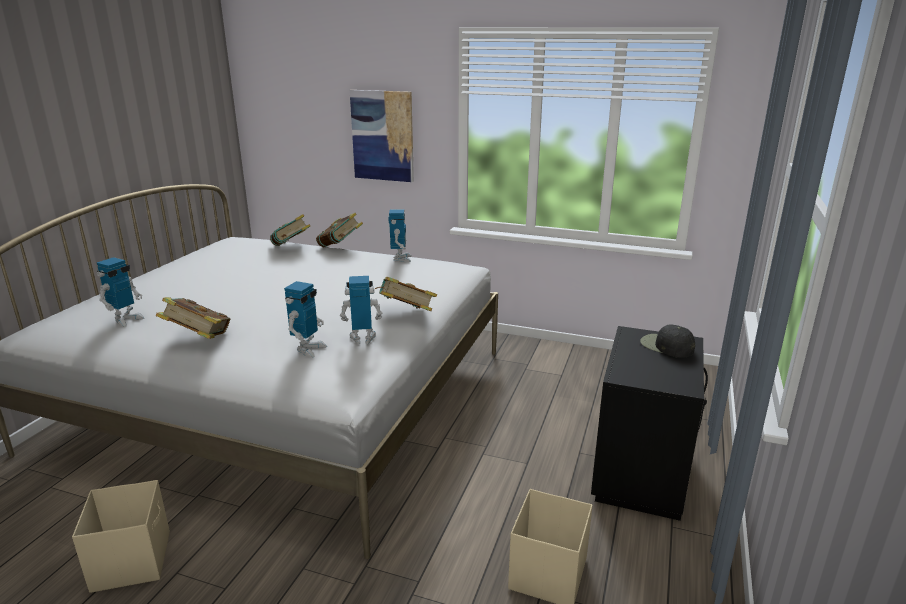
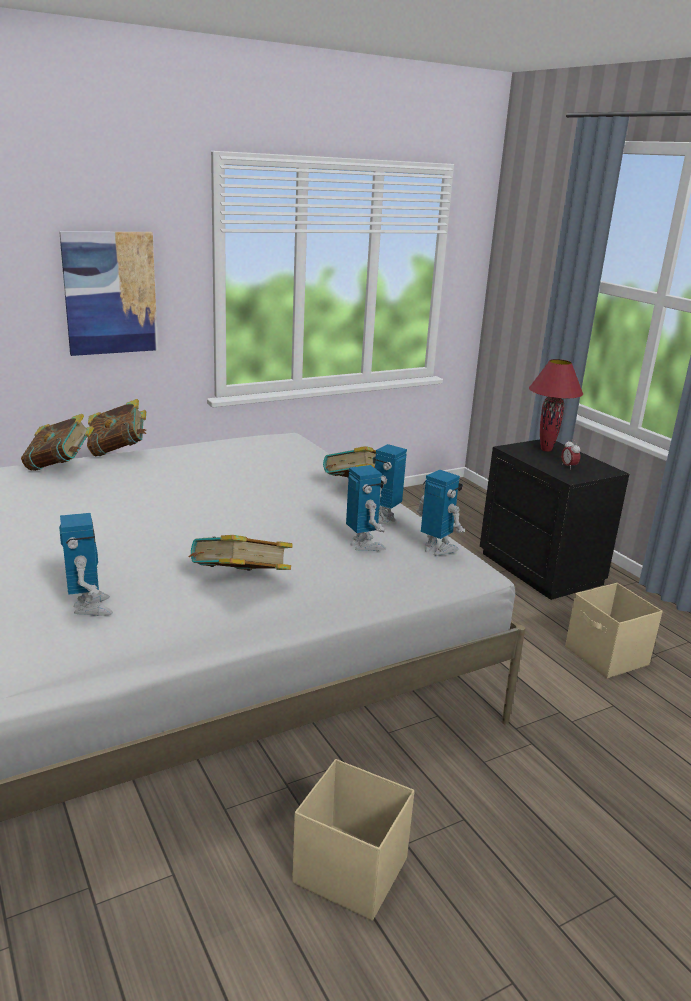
camera: 50 degrees left, 0 degrees up
(401, 258) = (218, 444): toy robot -> toy robot (437, 549)
(647, 367) = (568, 467): none -> alarm clock
(666, 346) = (546, 450): black cap -> red table lamp

